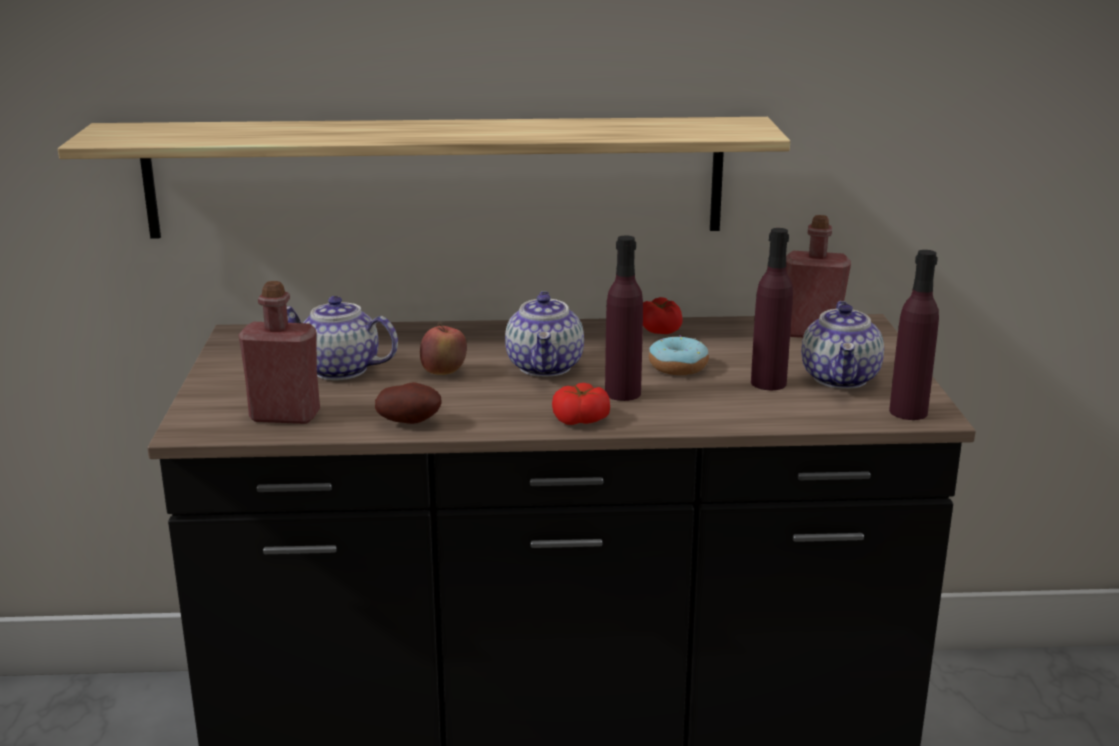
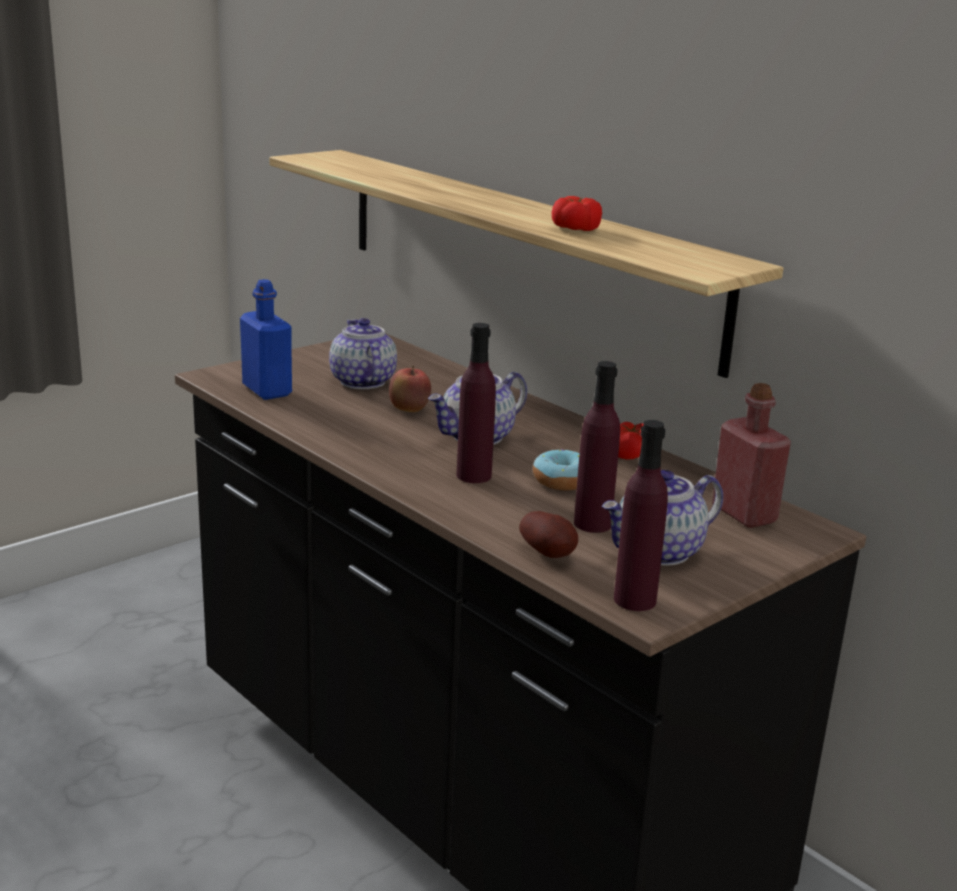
camera: 50 degrees right, 0 degrees up
(285, 416) = (267, 390): red bottle -> blue bottle
(411, 422) = (311, 426): potato -> potato (550, 555)
(581, 419) = (400, 475): tomato -> tomato (576, 228)

